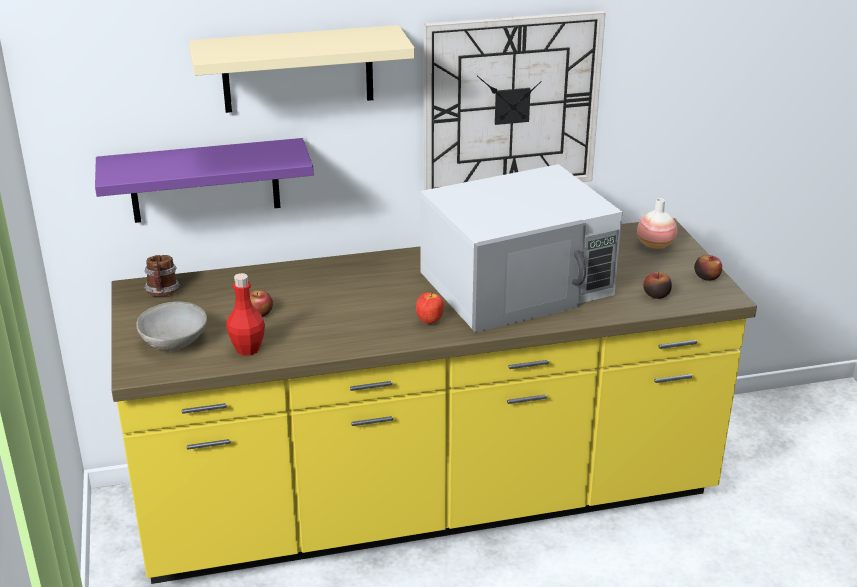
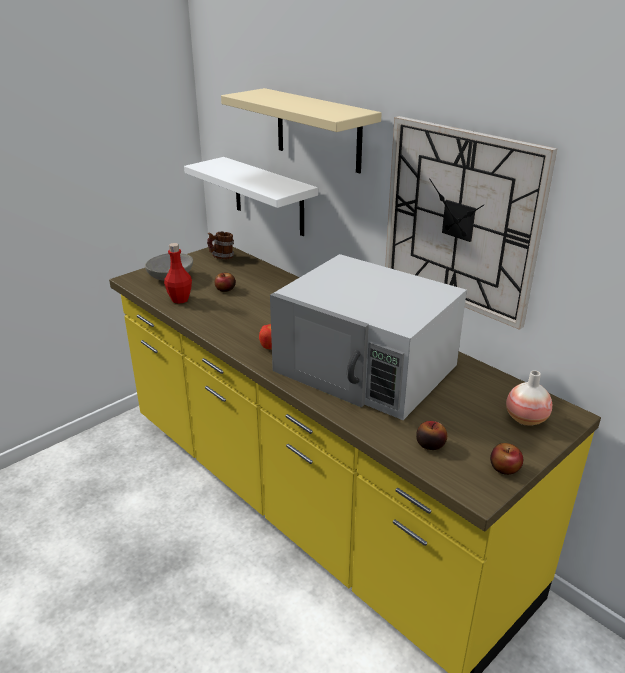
camera: 60 degrees right, 0 degrees up
(204, 181) = (268, 196): purple shelf -> white shelf

